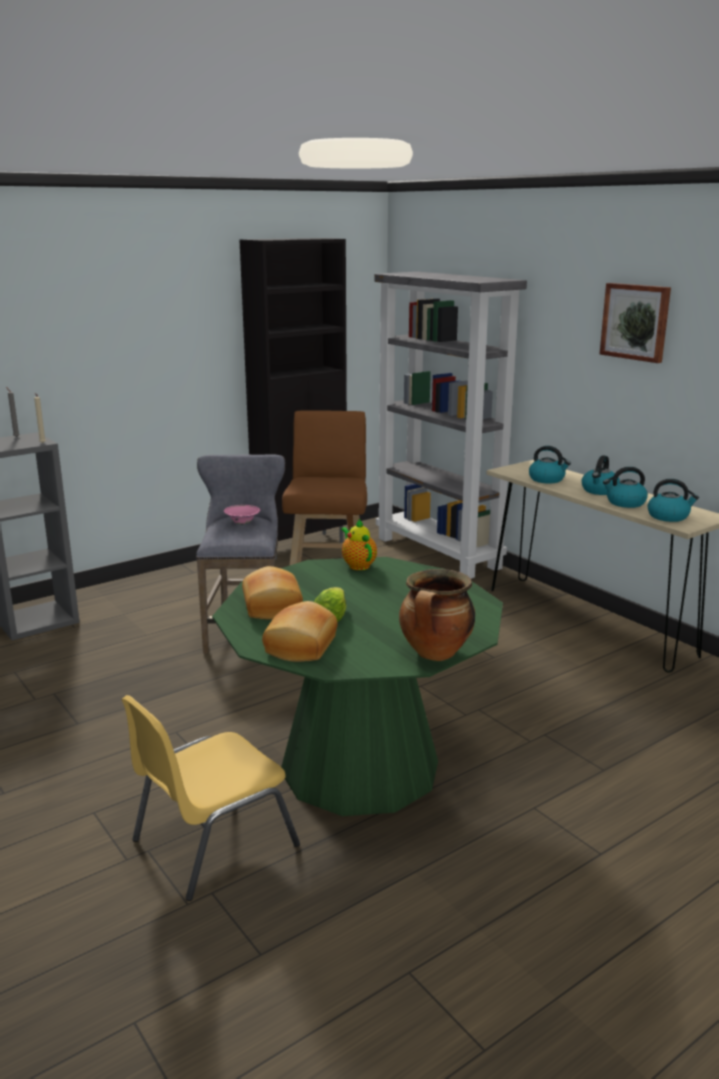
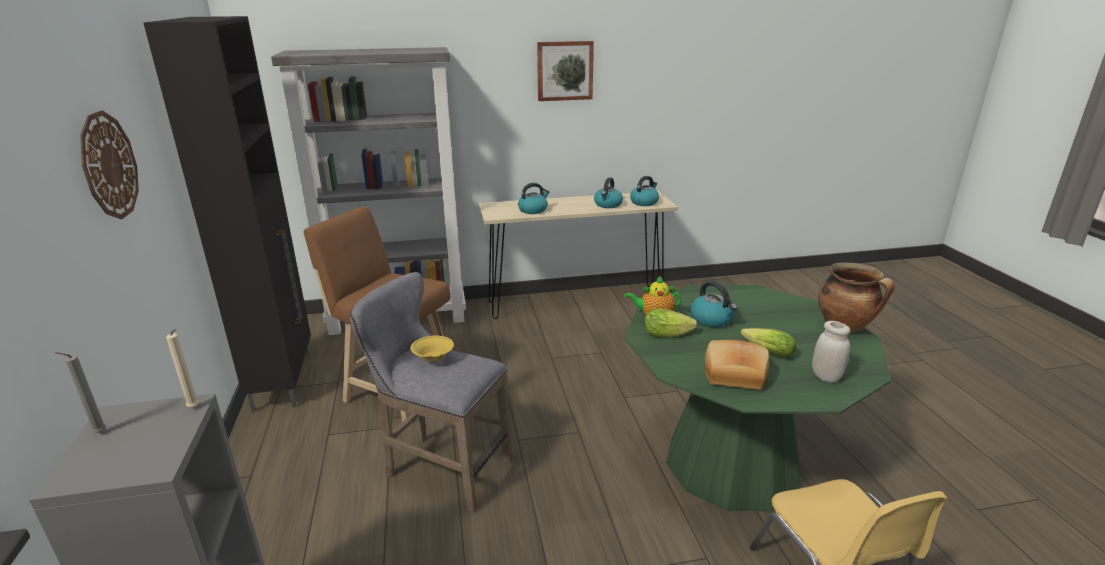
camera: 65 degrees left, 5 degrees up
(159, 323) = (109, 165): none -> wall clock
(242, 523) = (433, 360): pink bowl -> yellow bowl
(302, 646) = (826, 377): bread -> white jar
(328, 575) = (669, 334): none -> lettuce
(599, 491) = (576, 204): kettle -> kettle (712, 319)

